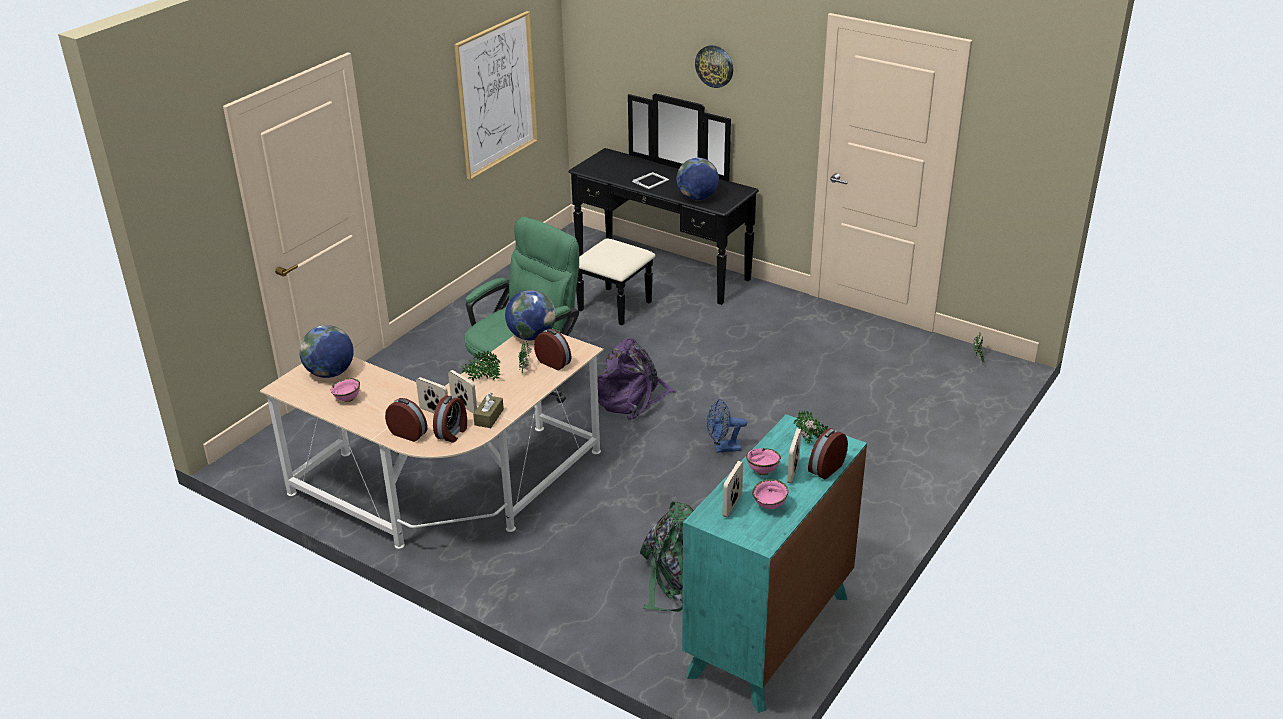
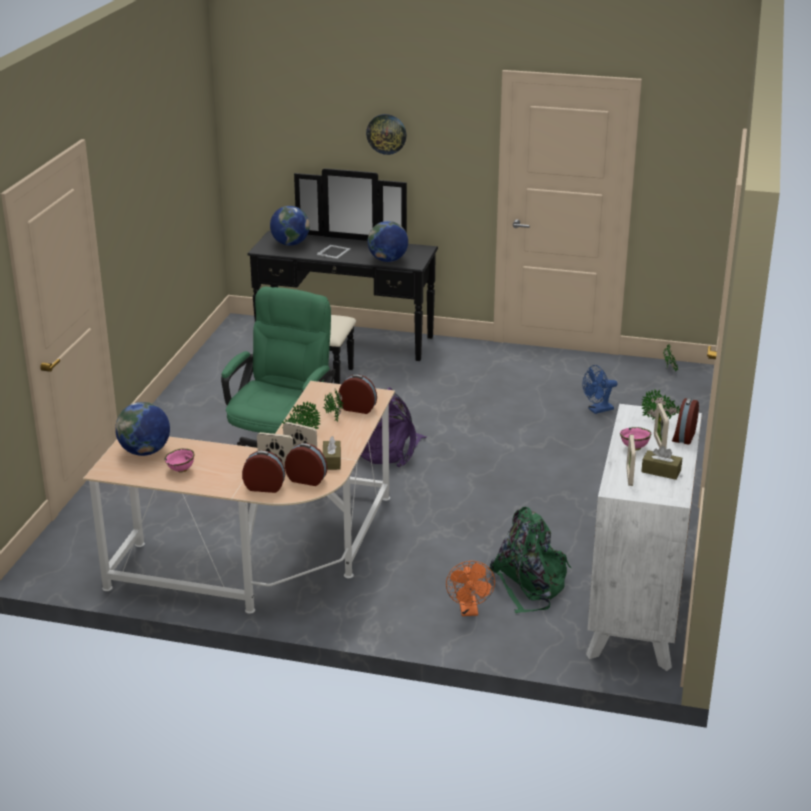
camera: 20 degrees left, 5 degrees down
(452, 433) = (307, 479): alarm clock -> alarm clock turned 75 degrees counterclockwise
(496, 95) = (178, 183): picture -> none
(531, 336) = (320, 391): globe -> globe (290, 244)
(601, 594) = (469, 611): none -> orange fan
(723, 448) = (499, 475): blue fan -> blue fan (597, 410)
(769, 635) = (637, 610): turquoise dresser -> white dresser
(770, 506) = (661, 471): pink bowl -> brown tissue box

